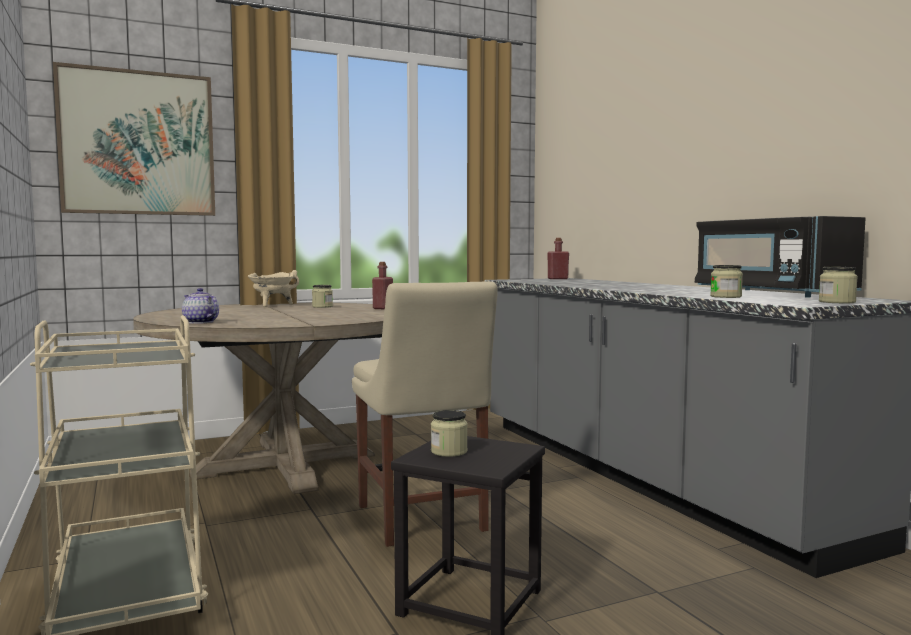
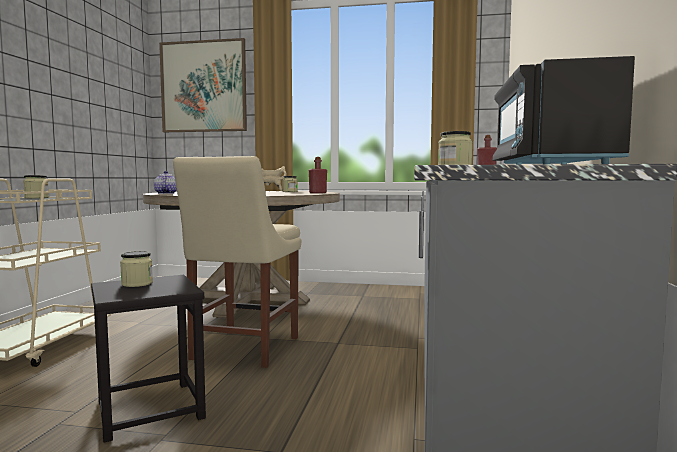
camera: 35 degrees right, 0 degrees up
(837, 302) = (517, 164): jar -> jar (36, 198)

